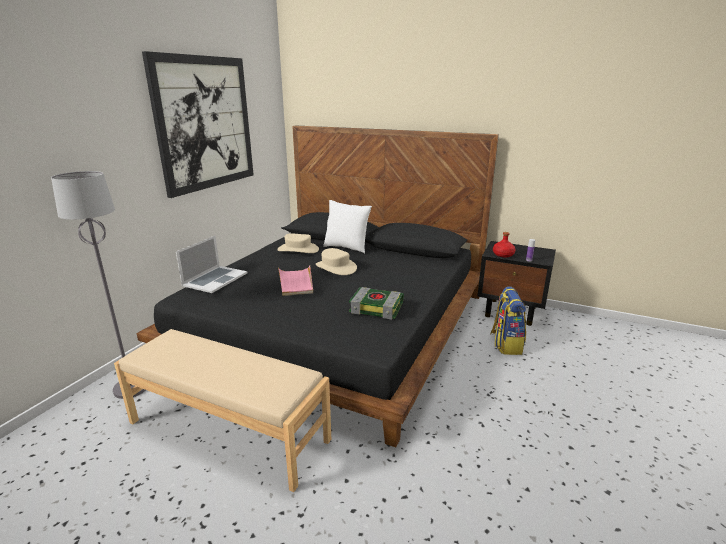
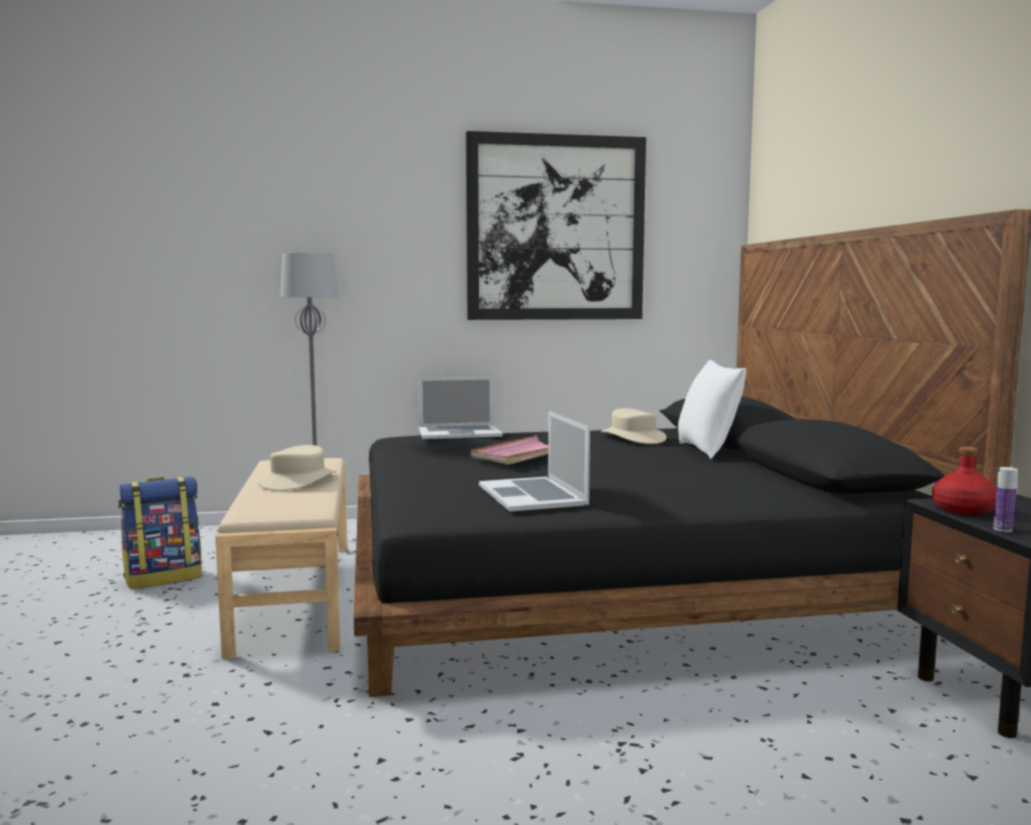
camera: 55 degrees right, 15 degrees down
(335, 267) = (617, 458): beige hat -> beige hat (298, 481)
(377, 308) = (532, 494): book -> laptop
(505, 344) = (848, 723): backpack -> backpack (164, 578)

